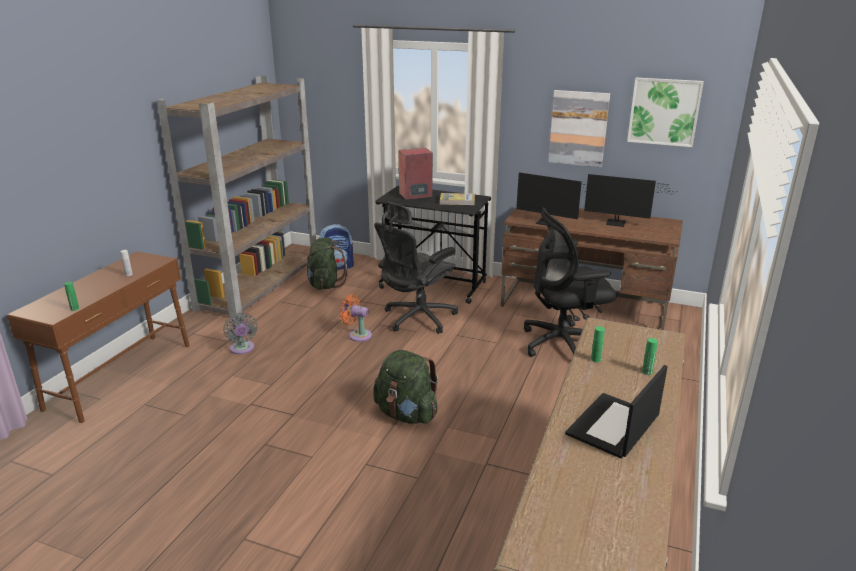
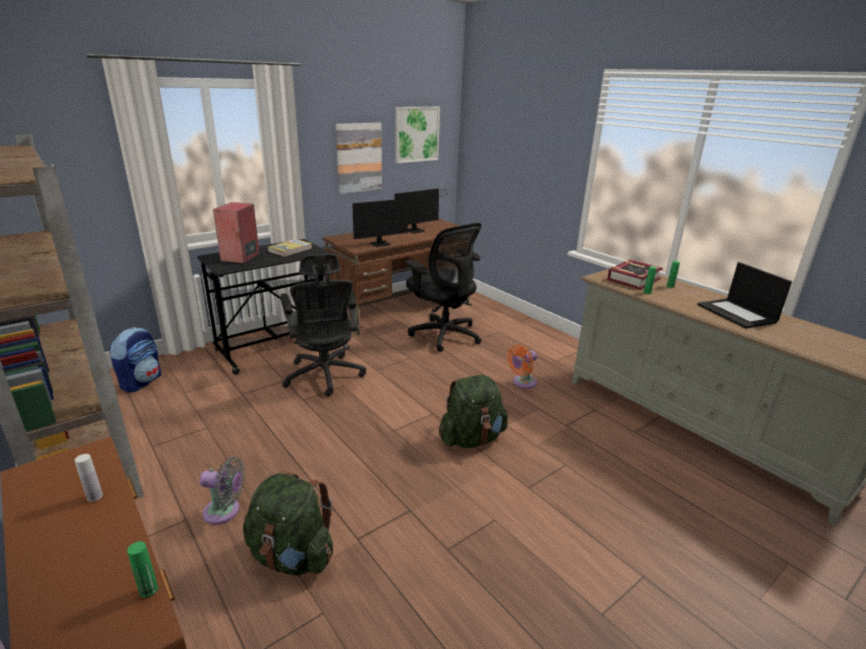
camera: 60 degrees left, 0 degrees up
(324, 285) = (168, 403): green backpack -> green backpack (292, 556)
(357, 335) = (307, 418): orange fan -> orange fan (522, 382)
(566, 342) = (441, 334): black office chair -> black office chair turned 60 degrees counterclockwise
(630, 346) = (633, 279): none -> book

